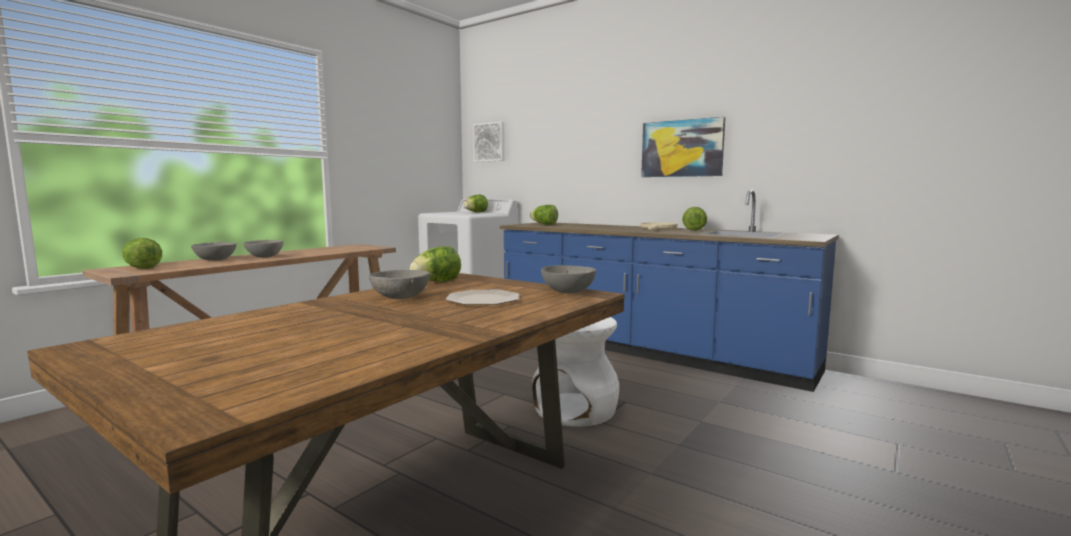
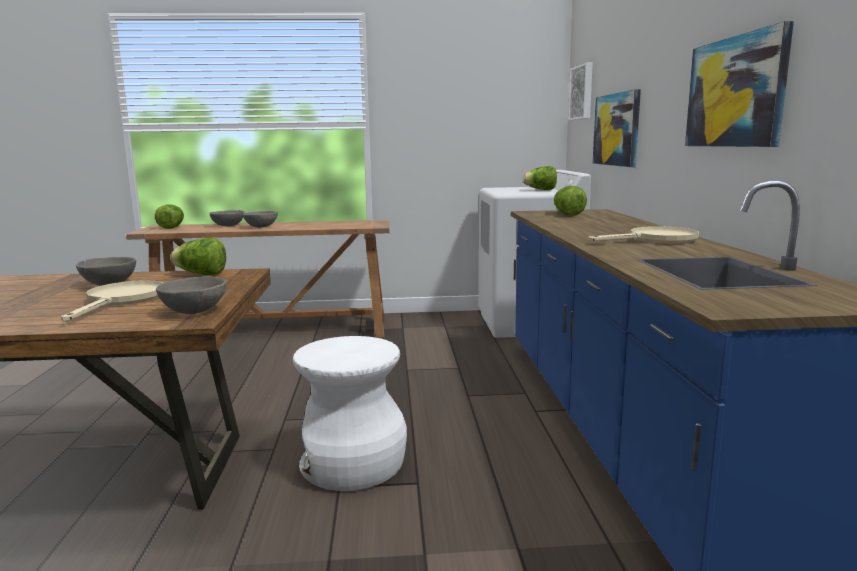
camera: 50 degrees right, 5 degrees up
(483, 299) = (121, 300): plate -> beige frying pan
(547, 168) = (617, 129): none -> picture
(693, 229) = (699, 249): lettuce -> none

